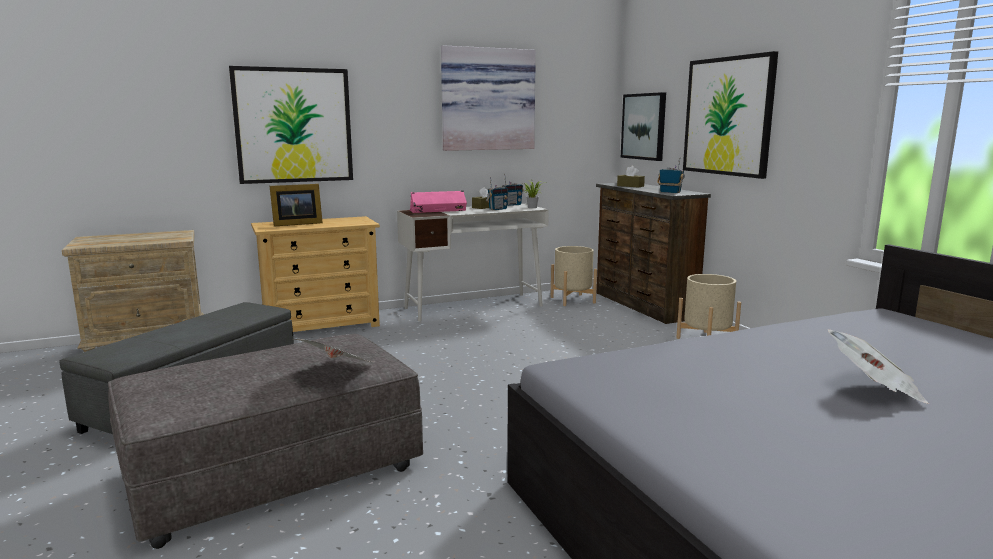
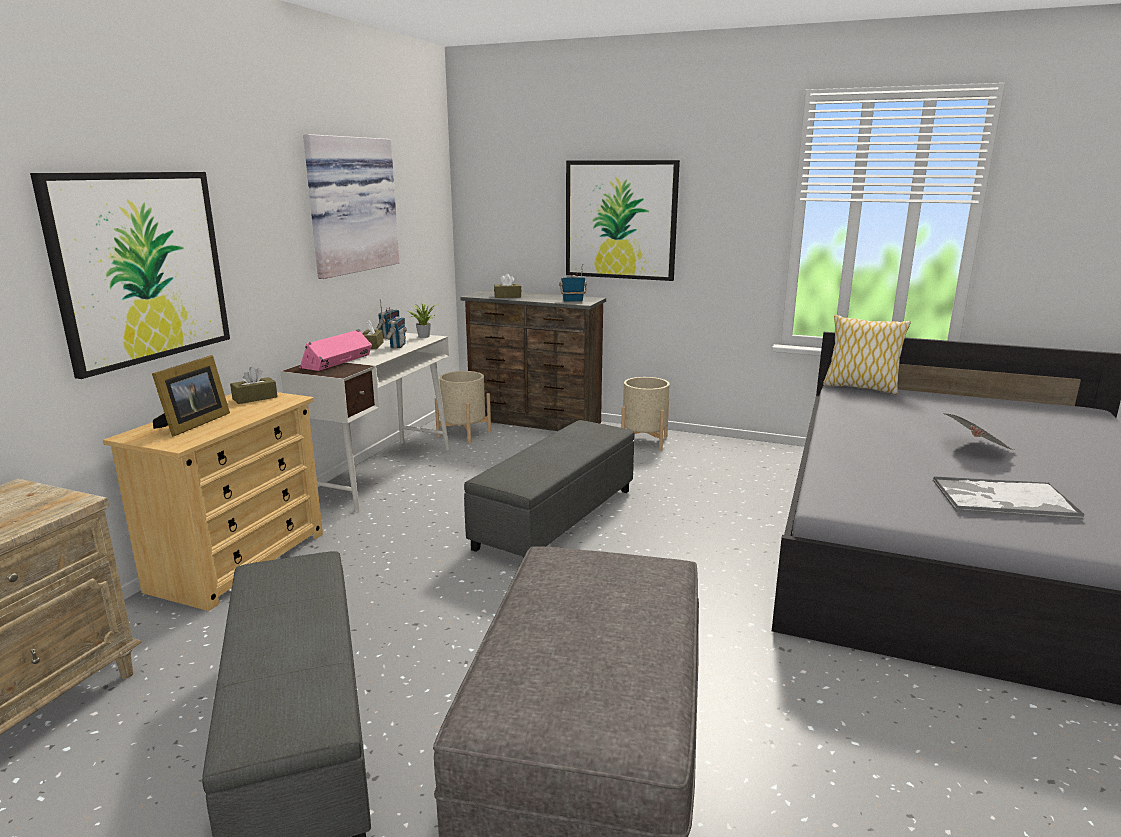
camera: 45 degrees left, 5 degrees up
(337, 371) = (660, 592): newspaper -> none
(353, 220) = (255, 398): none -> brown tissue box
(520, 362) = (555, 518): none -> grey ottoman
(644, 126) = (496, 227): picture -> none
(747, 423) = (1002, 499): none -> tray
(907, 318) = (860, 388): none -> pillow

